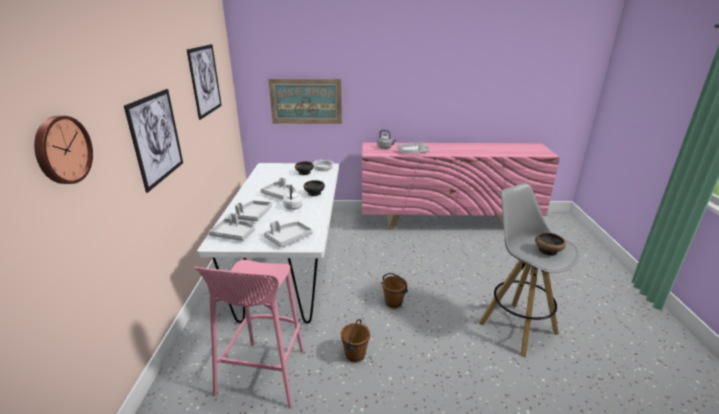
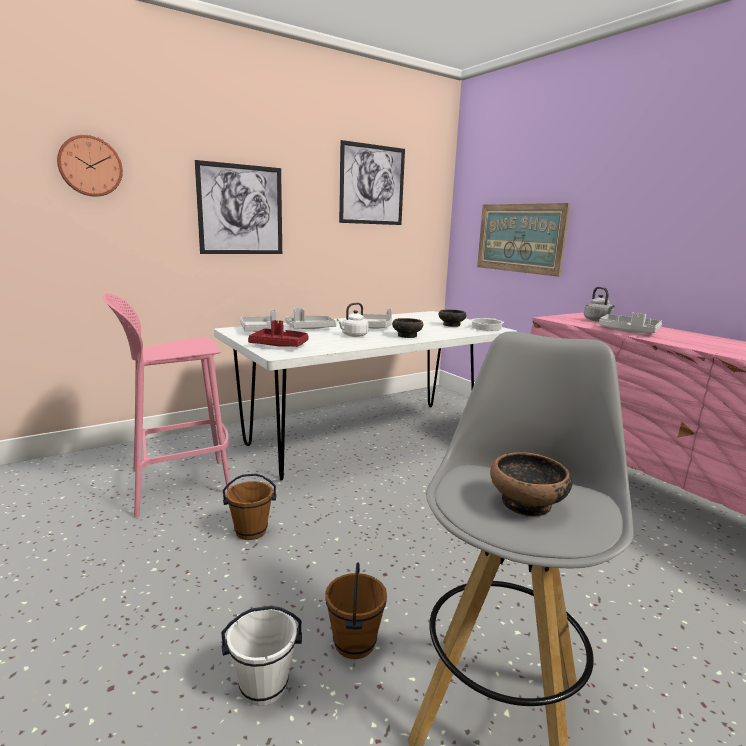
camera: 55 degrees right, 10 degrees down
(288, 238) = (279, 345): grey tray -> red tray
(393, 303) = (391, 528): brown bucket -> brown bucket (355, 643)
(477, 387) = (264, 685): none -> white bucket

